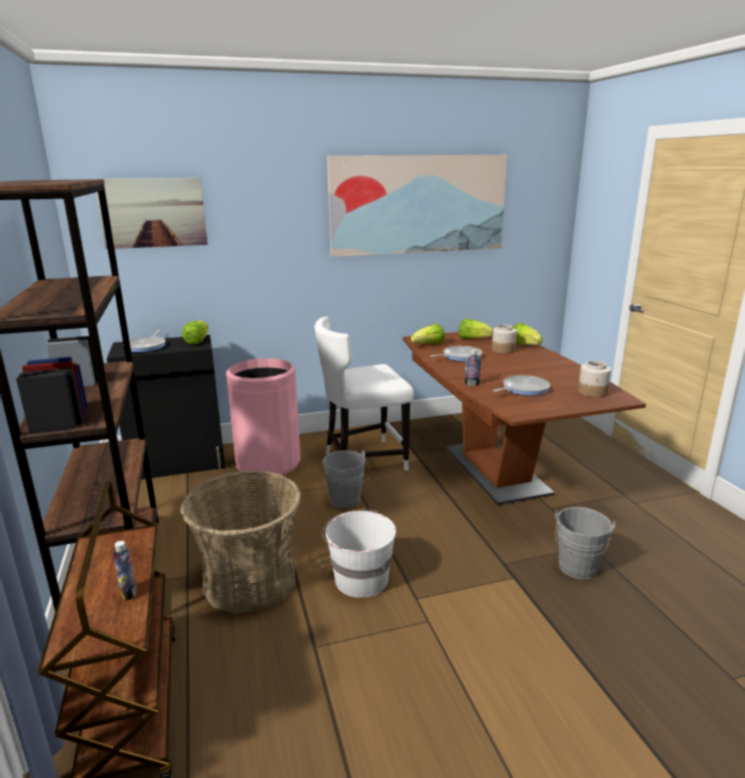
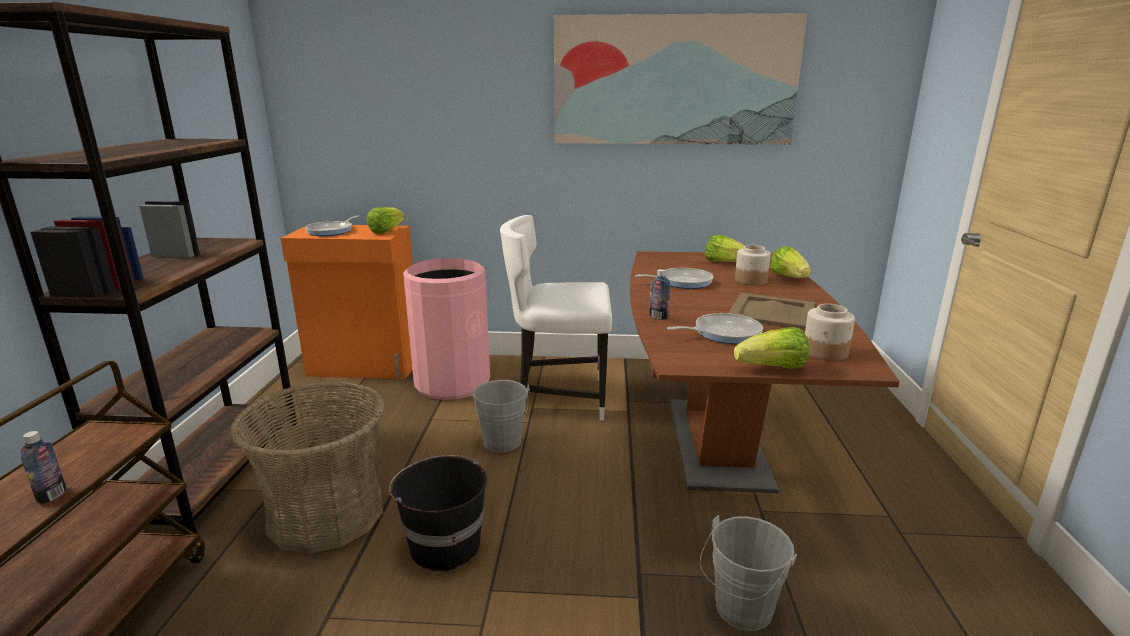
camera: 20 degrees right, 0 degrees up
(153, 213) = (353, 82): picture -> none
(179, 464) = (365, 366): black cabinet -> orange cabinet
(360, 579) = (444, 545): white bucket -> black bucket
(429, 345) = (658, 264): lettuce -> lettuce (773, 368)
(537, 370) = (771, 311): none -> beige tray

